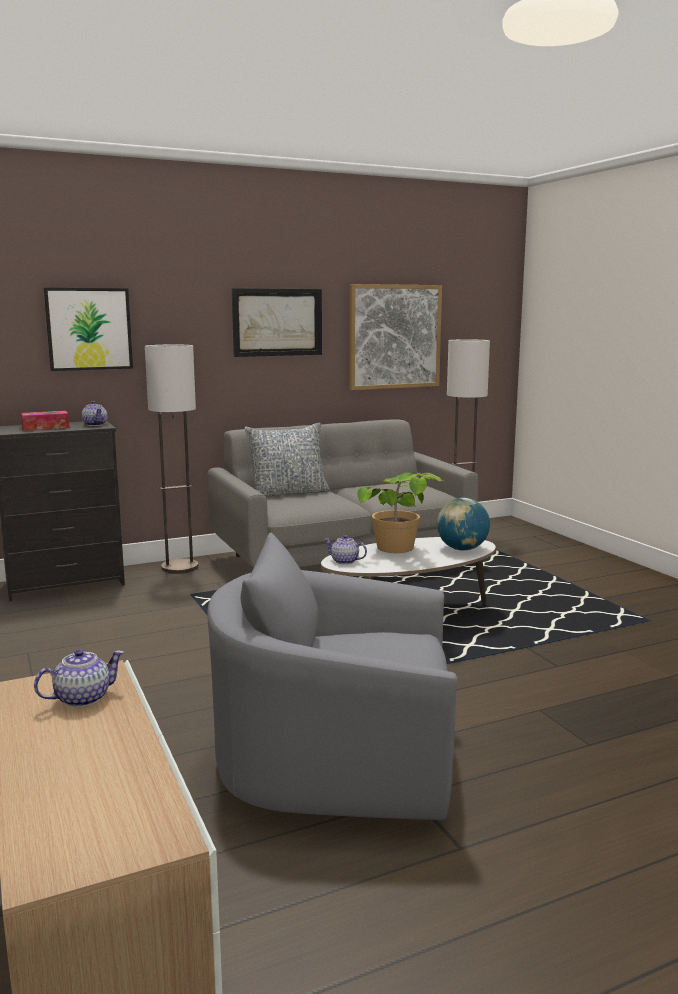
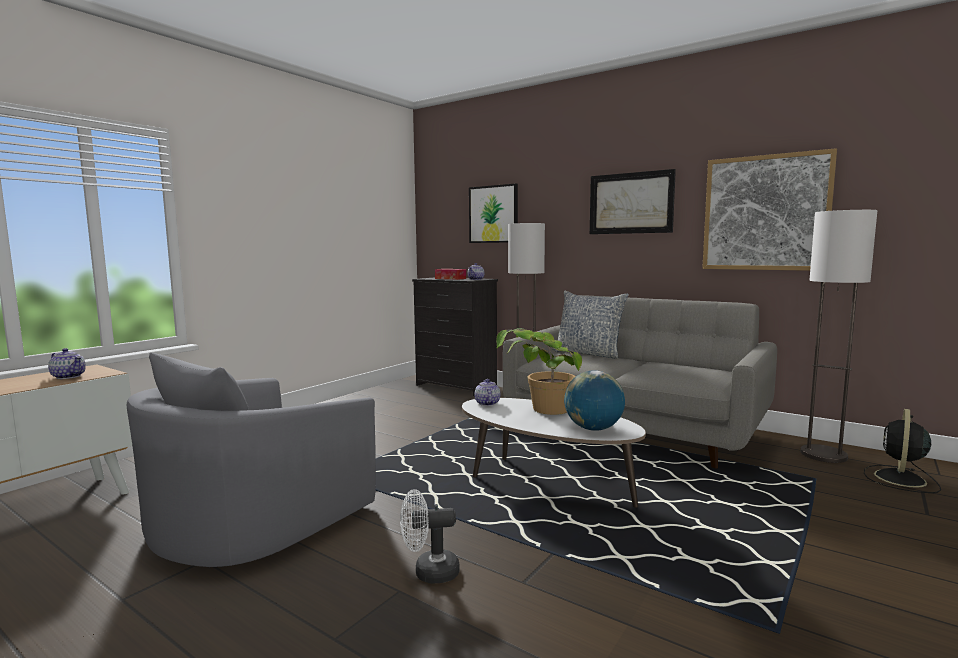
camera: 60 degrees right, 5 degrees down
(336, 758) = (256, 518): grey armchair -> grey armchair turned 120 degrees counterclockwise
(515, 534) = (900, 479): none -> black fan
(521, 693) = (429, 572): none -> white fan

